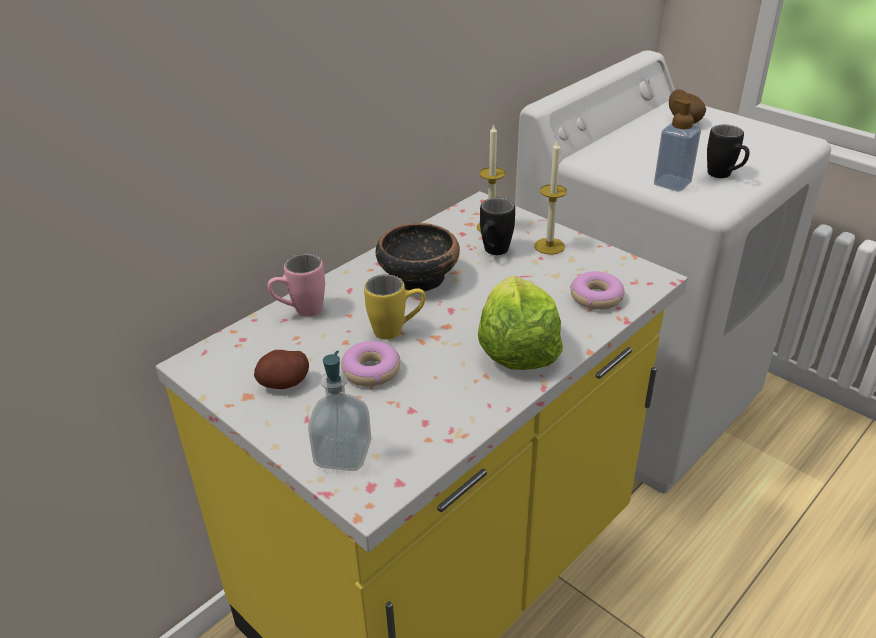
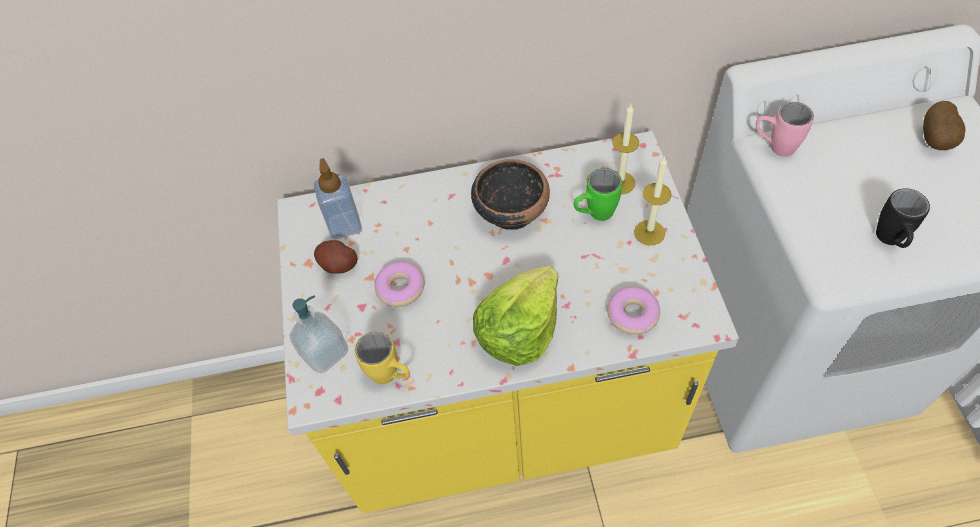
camera: 40 degrees right, 20 degrees up
(300, 311) = (400, 200): pink mug -> pink mug (774, 147)
(397, 330) = (449, 259): yellow mug -> yellow mug (391, 377)
(493, 253) = (594, 215): black mug -> green mug
(672, 183) = (822, 224): soap dispenser -> soap dispenser (345, 225)

